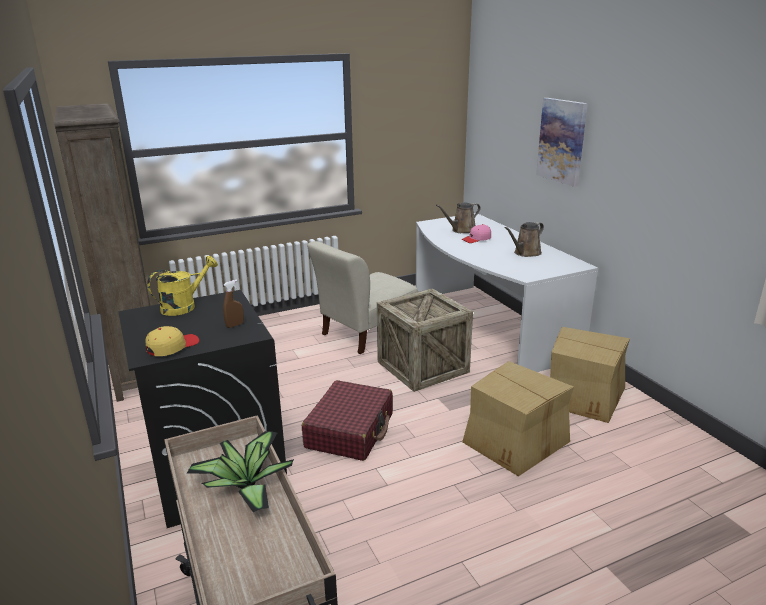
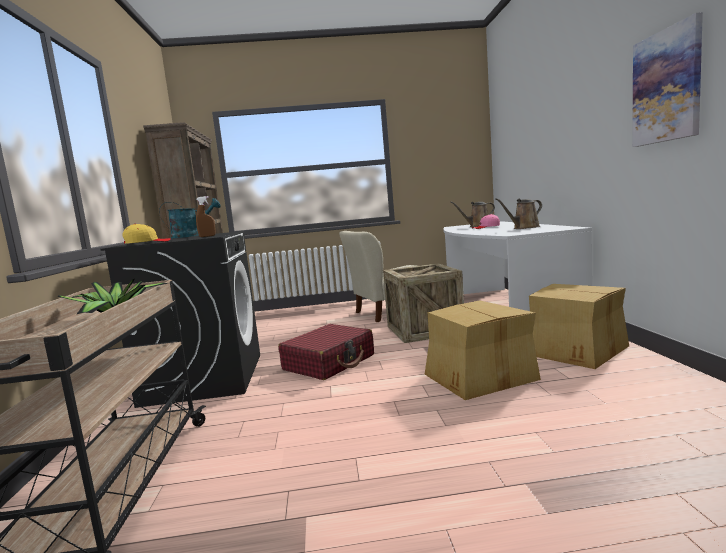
camera: 20 degrees right, 15 degrees down
(184, 306) = (191, 236): yellow watering can -> turquoise watering can
(562, 141) = (552, 125): picture -> picture (666, 86)

